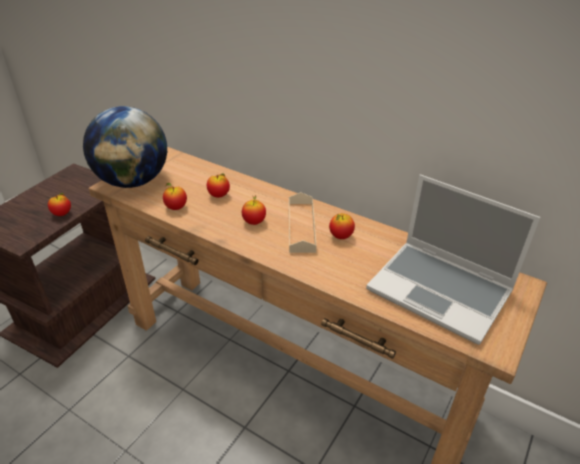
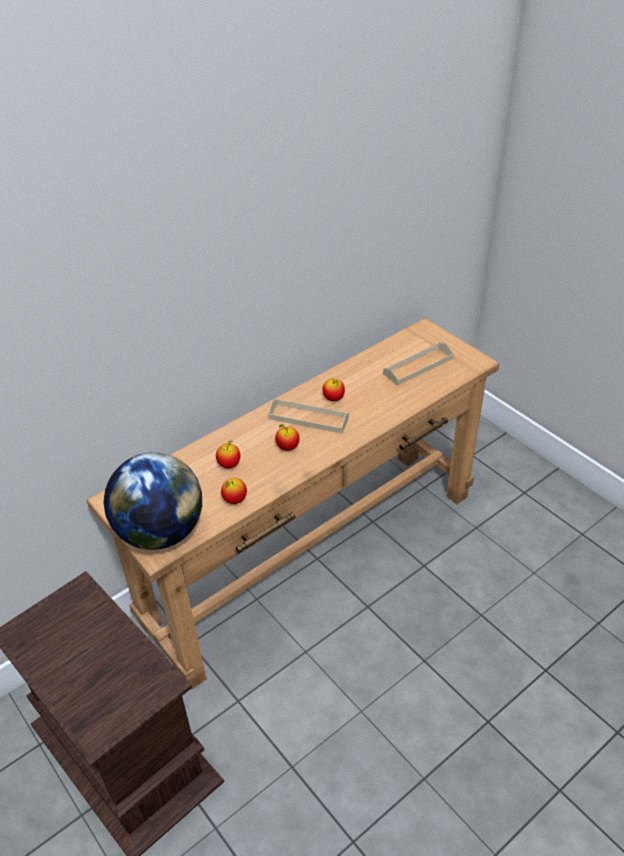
camera: 70 degrees left, 5 degrees up
(62, 214) = (122, 642): apple -> none
(441, 291) = (418, 366): laptop -> beige tray

